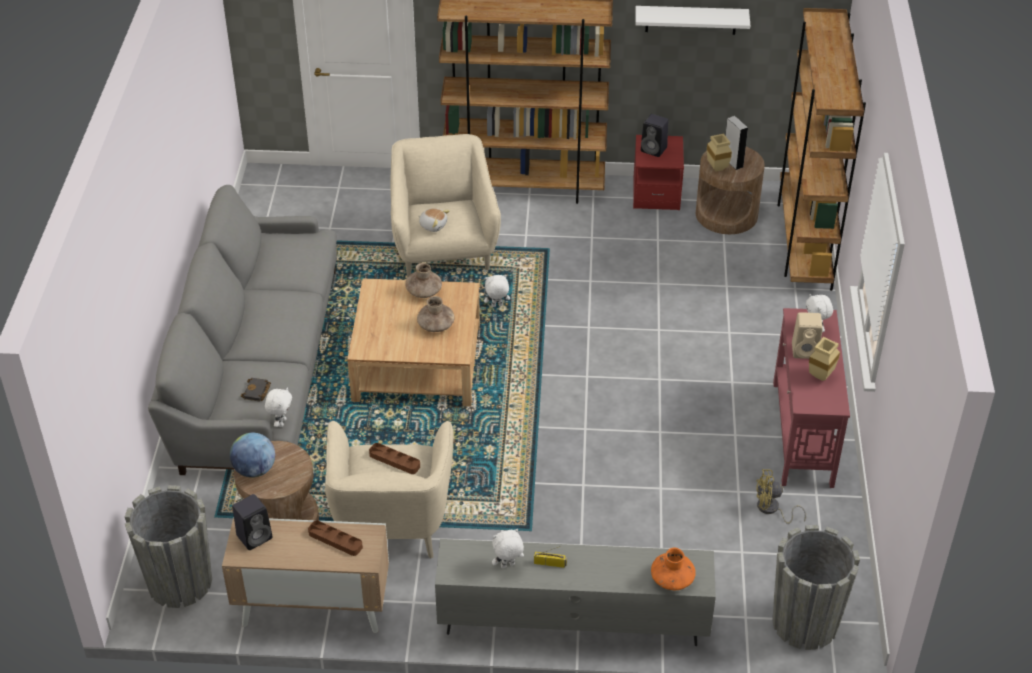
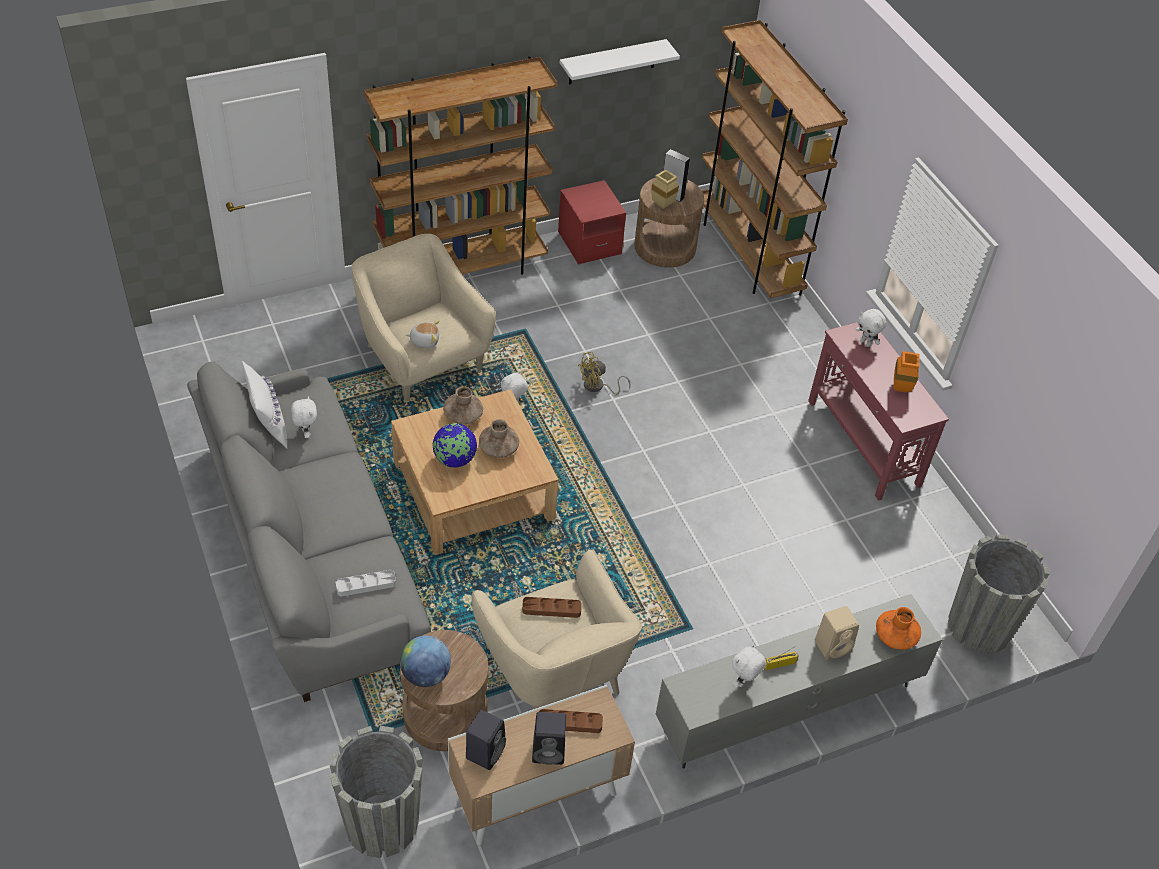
camera: 30 degrees left, 5 degrees up
(257, 392) = (366, 585): black book -> grey tray
(262, 253) = (268, 426): none -> white pillow
(281, 422) = (411, 609): white plush toy -> white plush toy (306, 433)
(393, 323) = (454, 460): none -> globe
(654, 149) = (588, 201): black speaker -> black speaker (549, 751)
(771, 509) = (884, 527): yellow fan -> yellow fan (597, 387)
(806, 350) = (872, 367): beige speaker -> beige speaker (833, 646)
(820, 375) = (899, 387): beige vase -> orange vase

